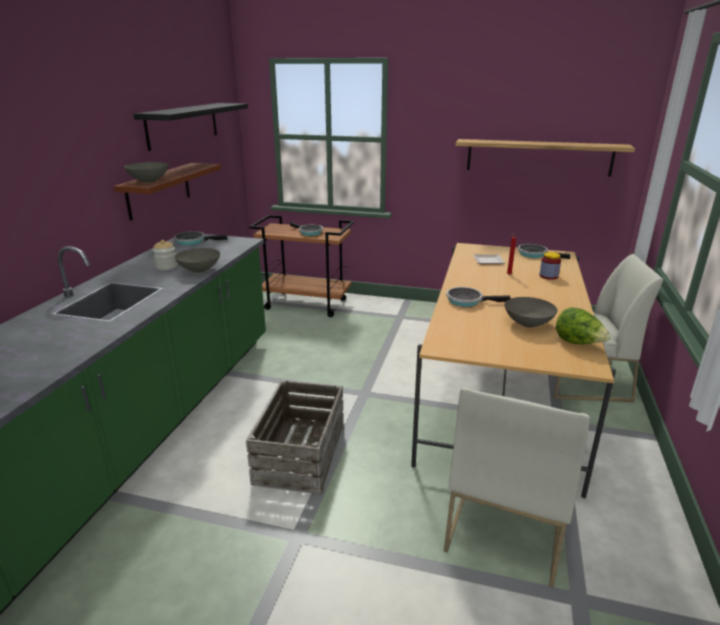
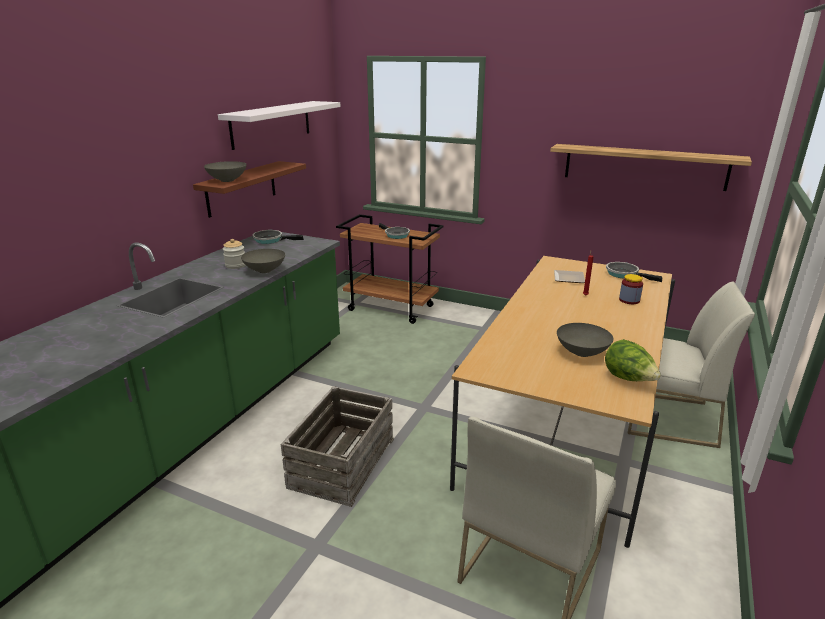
camera: 10 degrees right, 0 degrees up
(183, 125) = (271, 124): black shelf -> white shelf
(467, 301) = (527, 322): frying pan -> none

